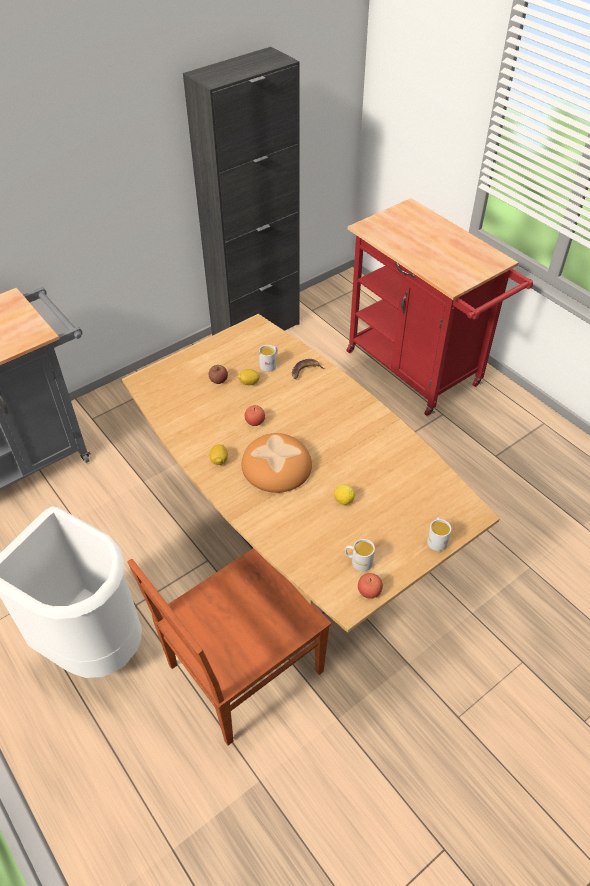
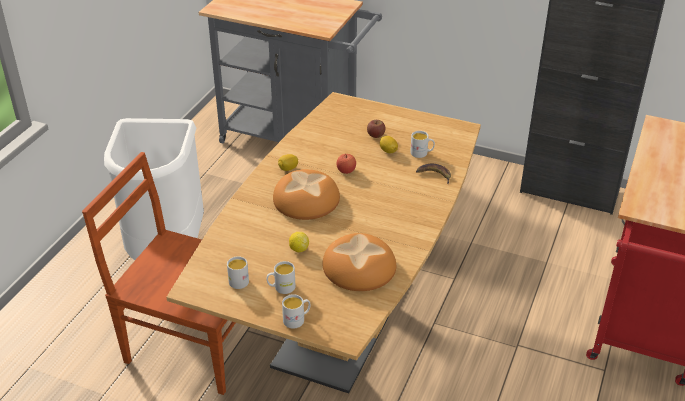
camera: 60 degrees right, 10 degrees down
(369, 591) = (211, 296): apple -> none
(388, 534) = (281, 288): none -> white mug
(394, 470) = (360, 267): none -> bread

